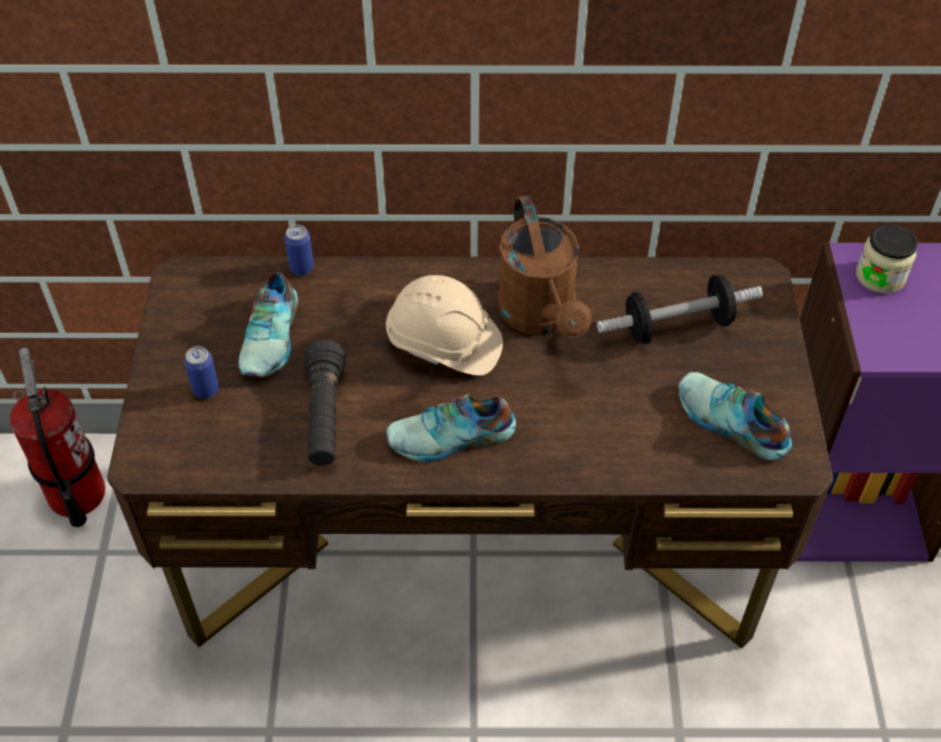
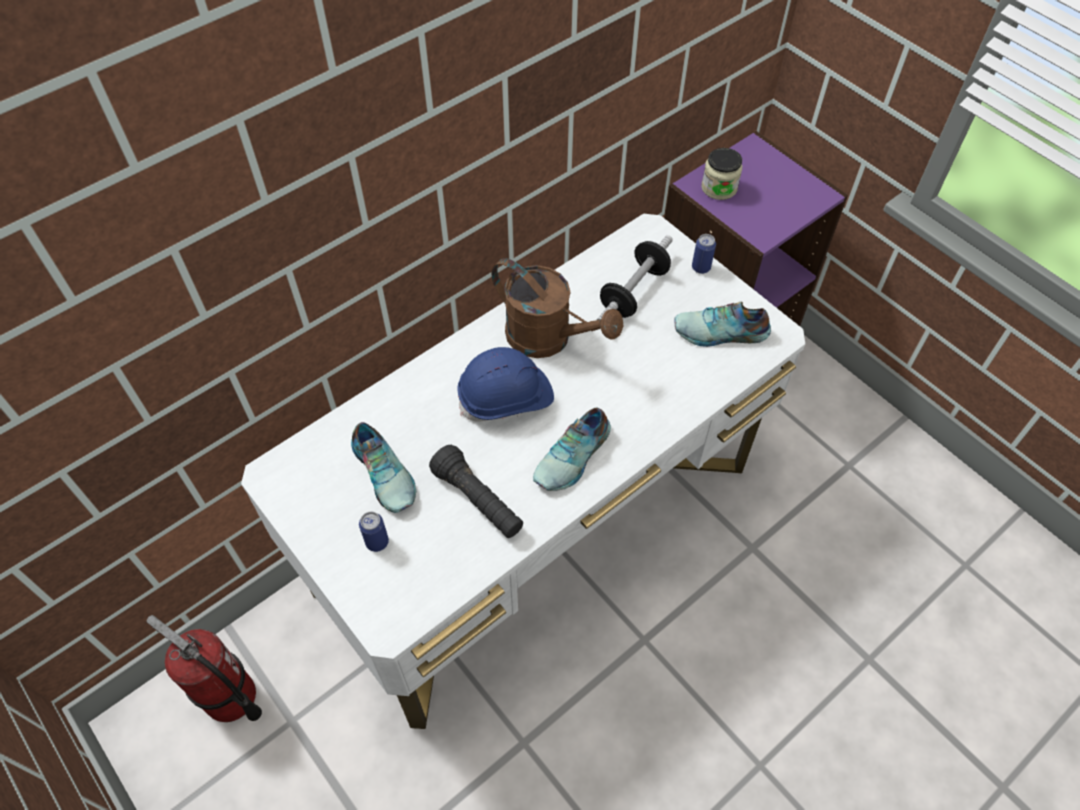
camera: 40 degrees left, 5 degrees up
(301, 268) = (355, 410): can -> can (701, 267)
(444, 344) = (506, 398): beige hard hat -> blue hard hat
(470, 546) = (537, 527): brown desk -> white desk

